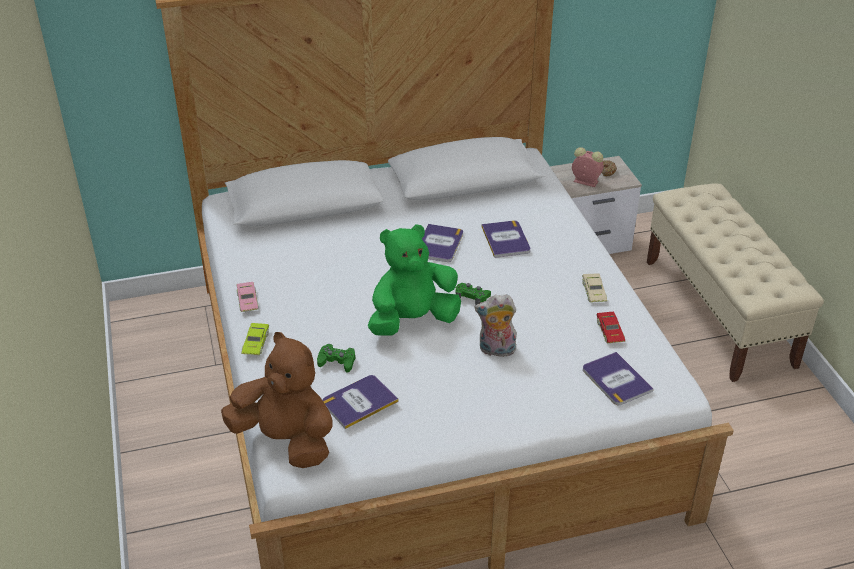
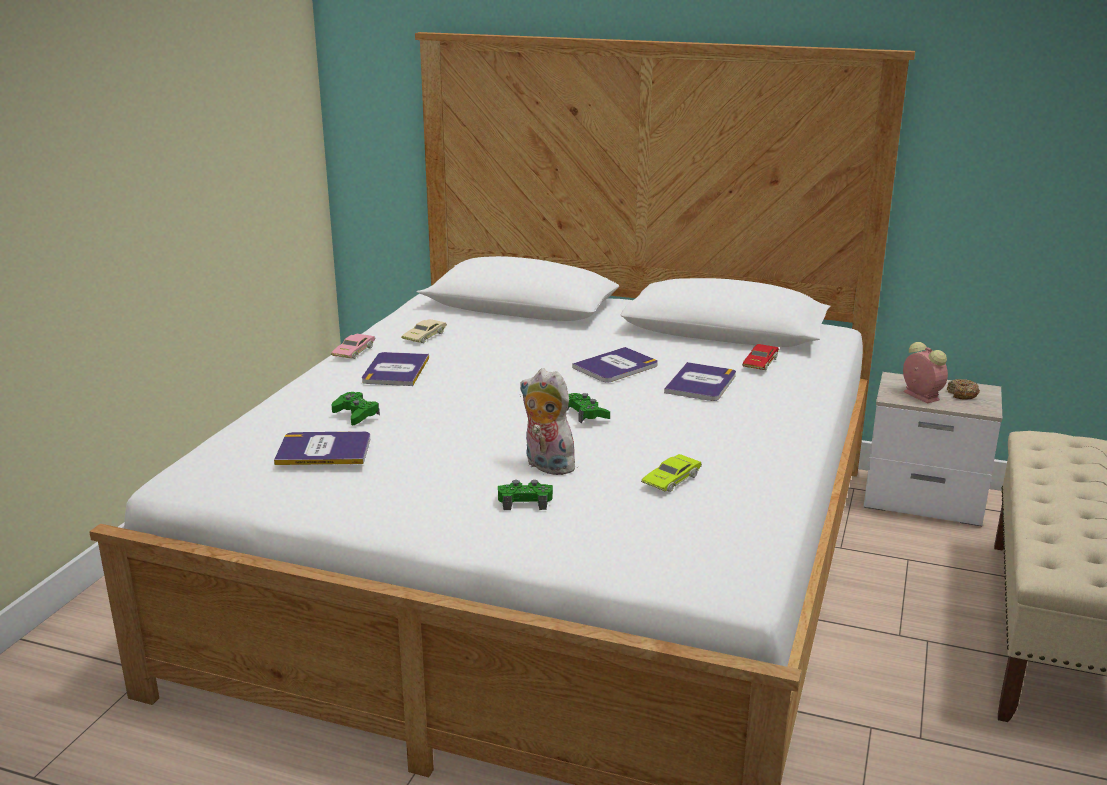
camera: 35 degrees right, 15 degrees down
(255, 343) = (309, 381): green toy car -> green toy car (671, 479)
(286, 440) = (211, 456): brown plush toy -> none
(412, 321) = (488, 412): green plush toy -> none
(517, 384) = (525, 501): none -> green game controller
(594, 291) = (752, 456): beige toy car -> beige toy car (424, 336)
(610, 331) = (720, 496): red toy car -> red toy car (760, 362)
(616, 380) = (659, 542): book -> book (395, 370)

